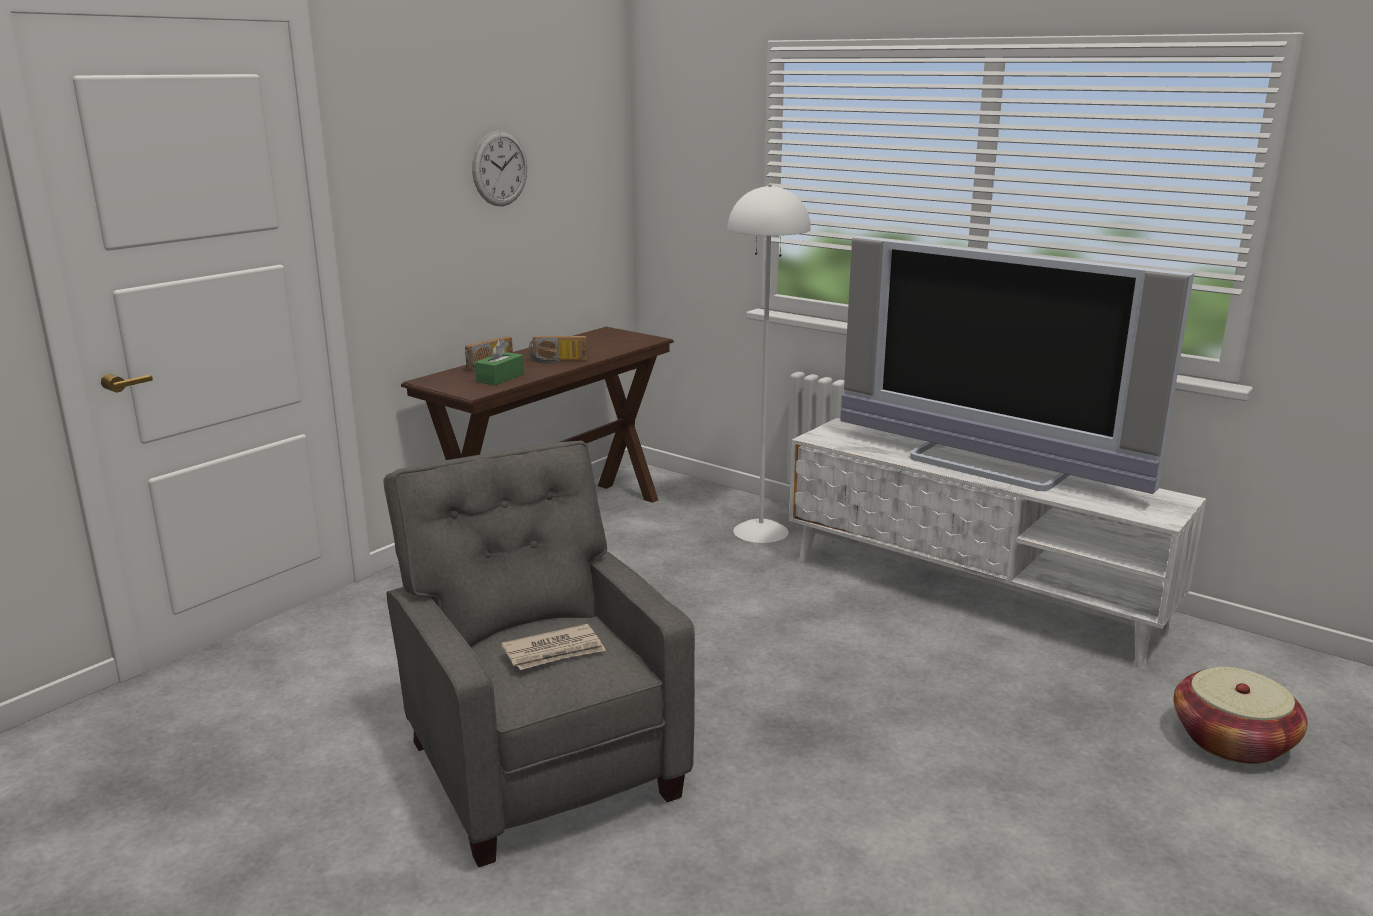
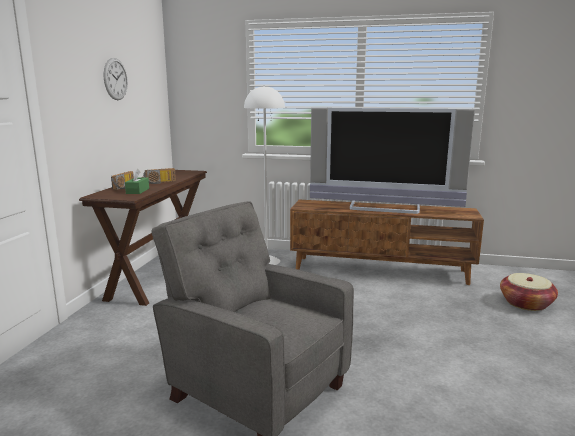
camera: 25 degrees left, 5 degrees down
(554, 651) = (279, 315): newspaper -> none
(973, 595) = (380, 270): white tv stand -> brown tv stand

